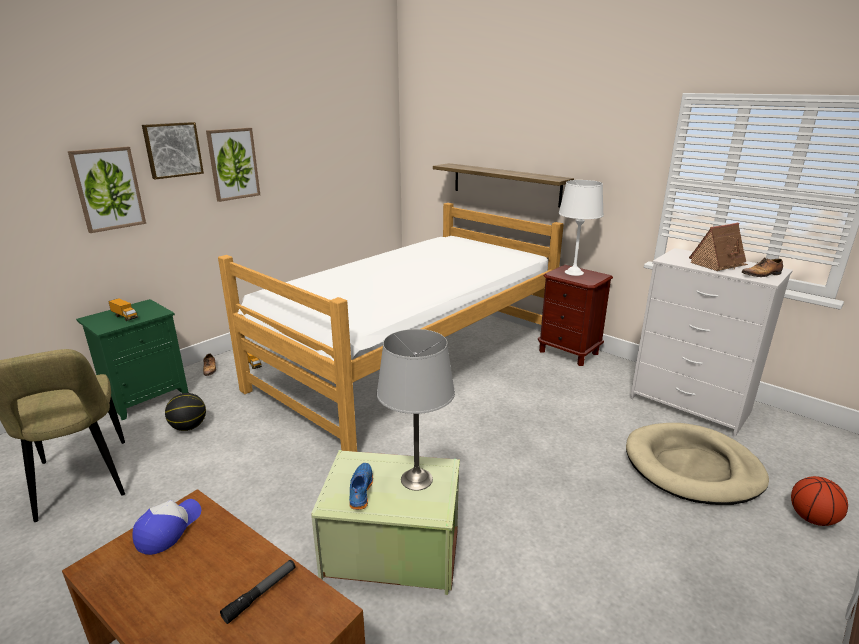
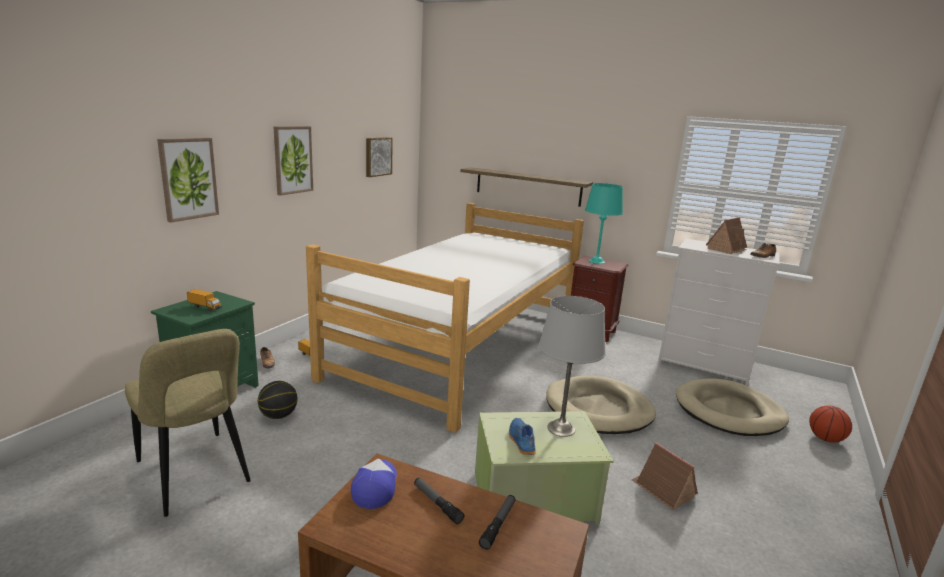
camera: 15 degrees left, 5 degrees down
(172, 150) = (245, 143): picture -> picture (377, 156)
(215, 558) = (437, 504): none -> flashlight
(526, 449) = (599, 409): none -> beige dog bed
(549, 561) = (663, 489): none -> toy house
(574, 272) = (596, 261): white table lamp -> turquoise table lamp

